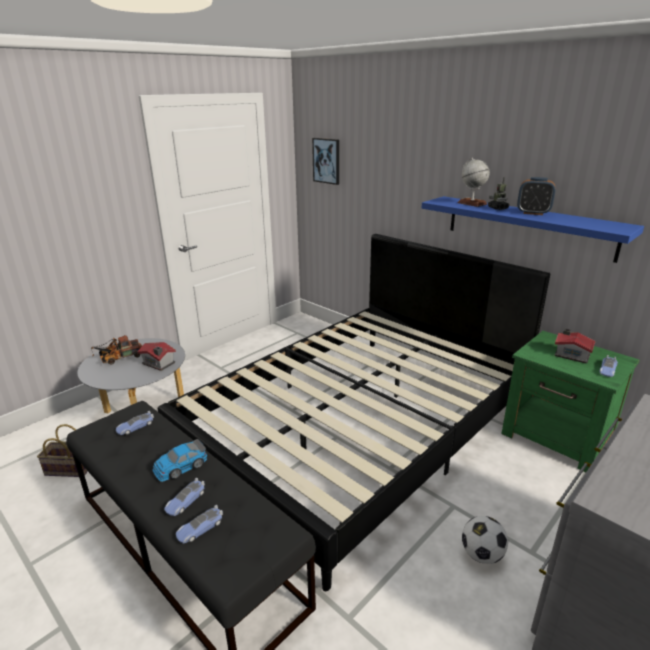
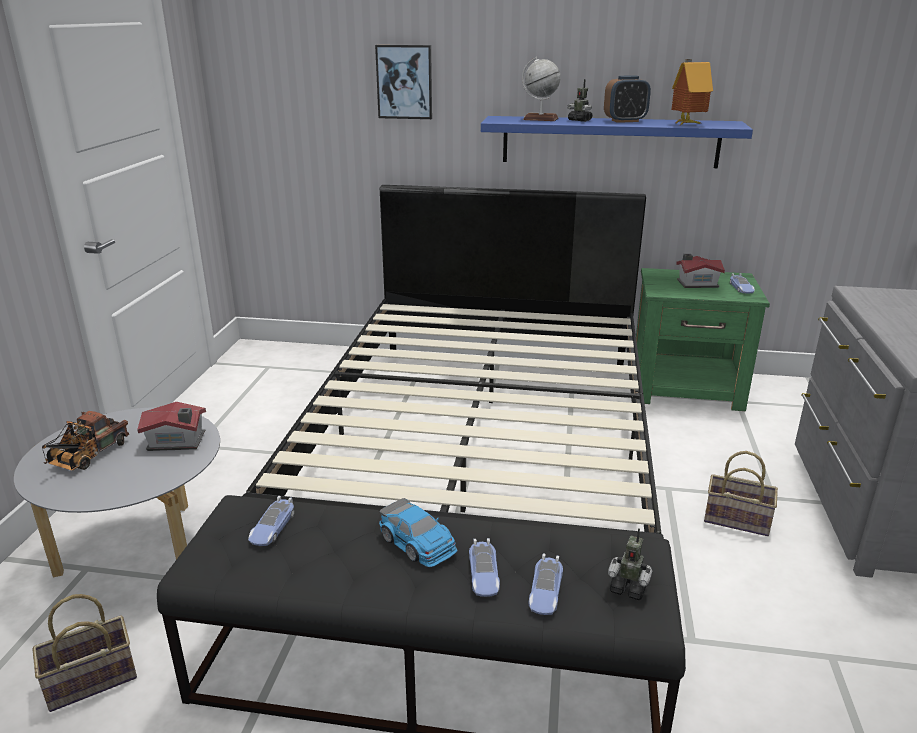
camera: 35 degrees left, 0 degrees up
(180, 466) = (418, 543): toy car -> toy car turned 60 degrees counterclockwise
(243, 552) = (628, 587): none -> toy robot
(326, 161) = (274, 82): picture -> picture (404, 82)
(482, 554) = (738, 519): football -> basket
(578, 223) = (686, 124): none -> toy house

